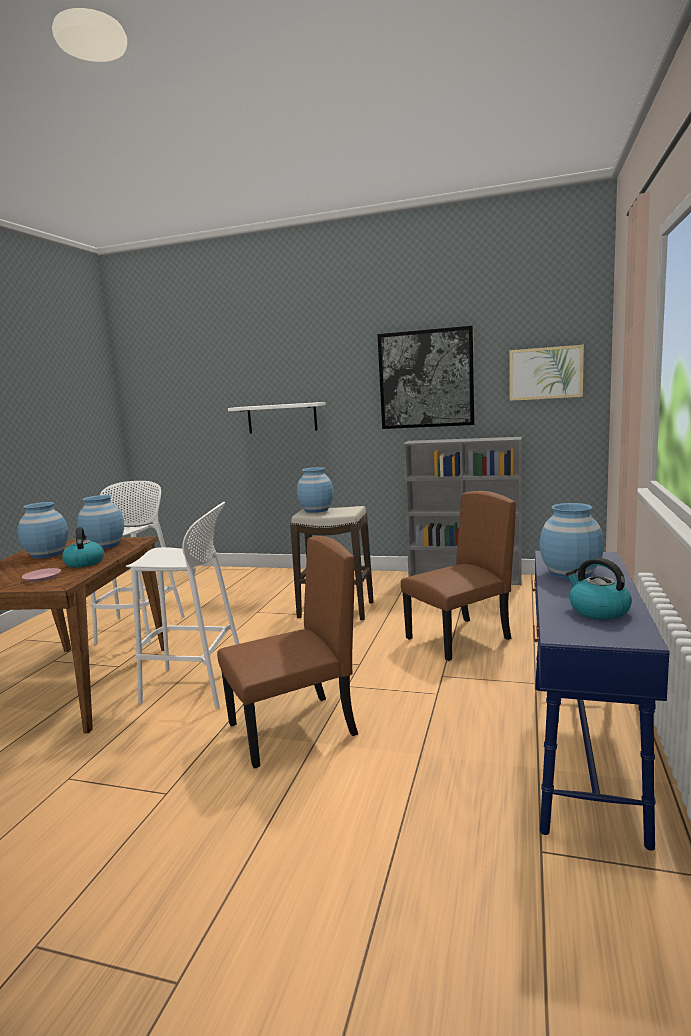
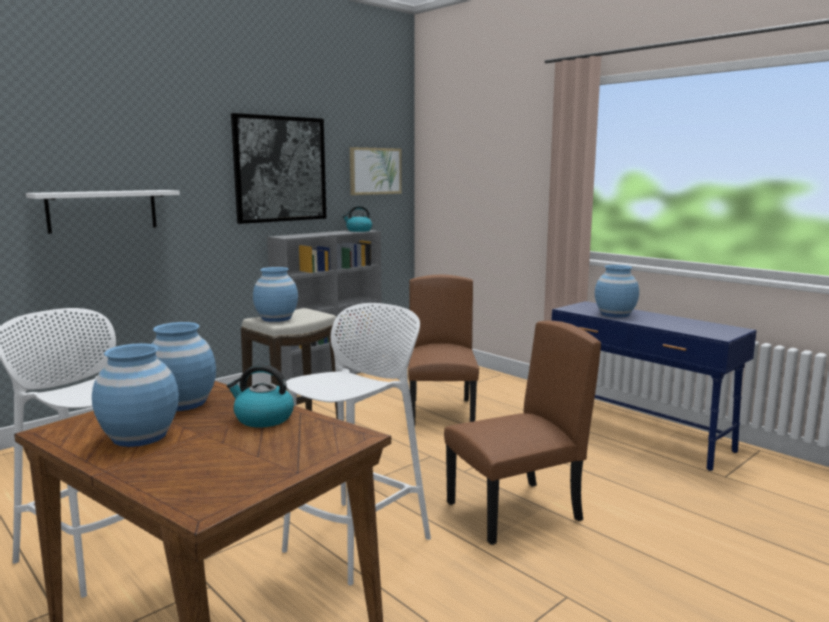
camera: 60 degrees left, 0 degrees up
(42, 578) = (294, 444): pink plate -> none
(292, 730) = (514, 512): brown chair -> brown chair turned 60 degrees clockwise
(598, 611) = (688, 324): kettle -> kettle (358, 230)

